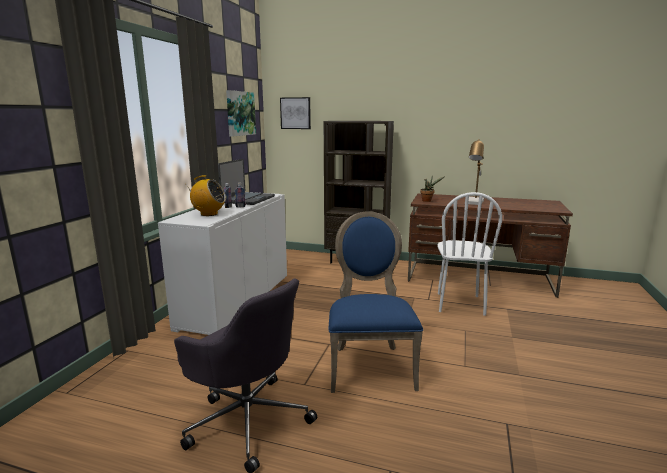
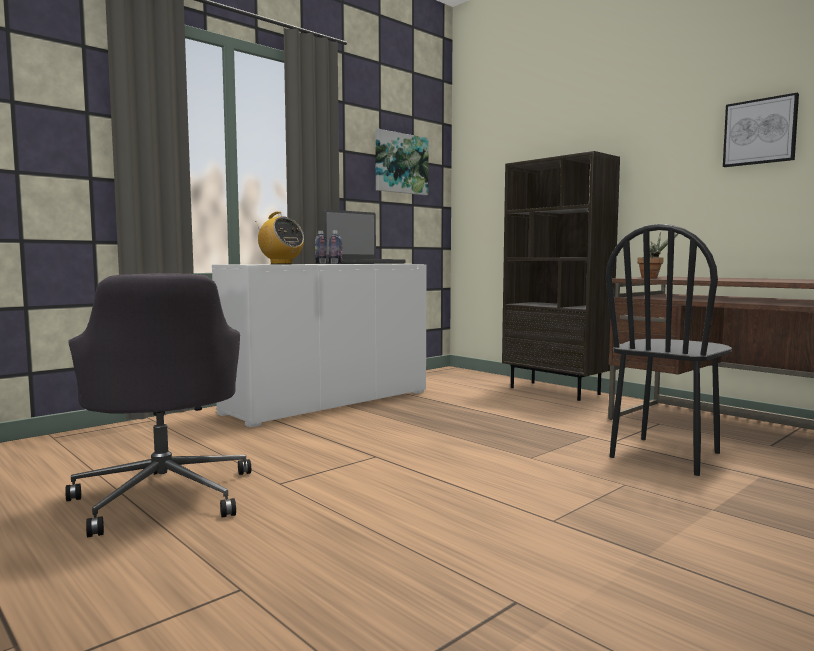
camera: 30 degrees right, 10 degrees down
(295, 113) = (488, 165): picture -> picture (760, 132)
(369, 365) = (396, 486): blue chair -> none
(459, 304) = (666, 455): white chair -> black chair
(474, 203) = (738, 279): table lamp -> none

